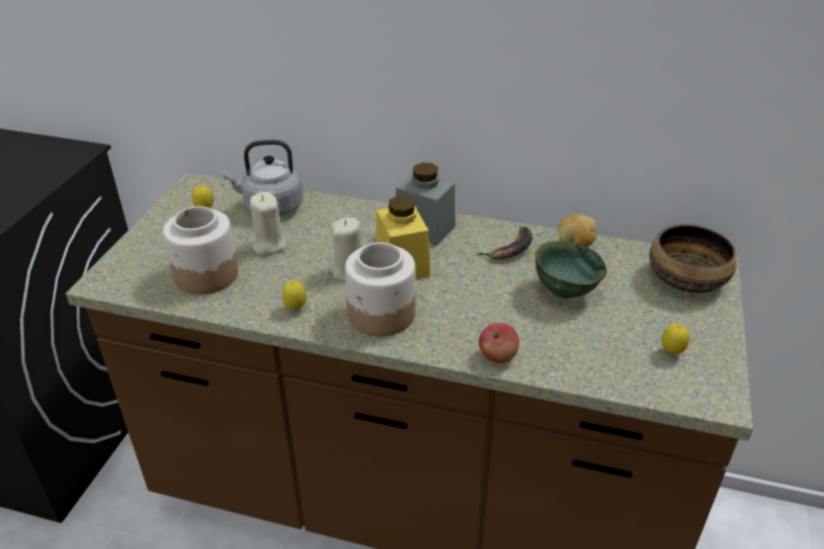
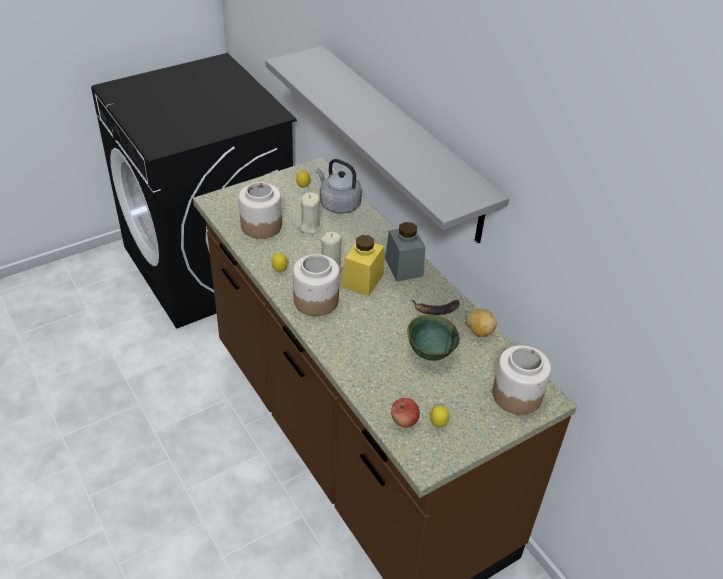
camera: 40 degrees right, 5 degrees up
(345, 75) = (402, 142): none -> grey shelf
(498, 356) = (342, 361): apple -> apple (404, 421)
(686, 278) = (517, 394): bowl -> jar

